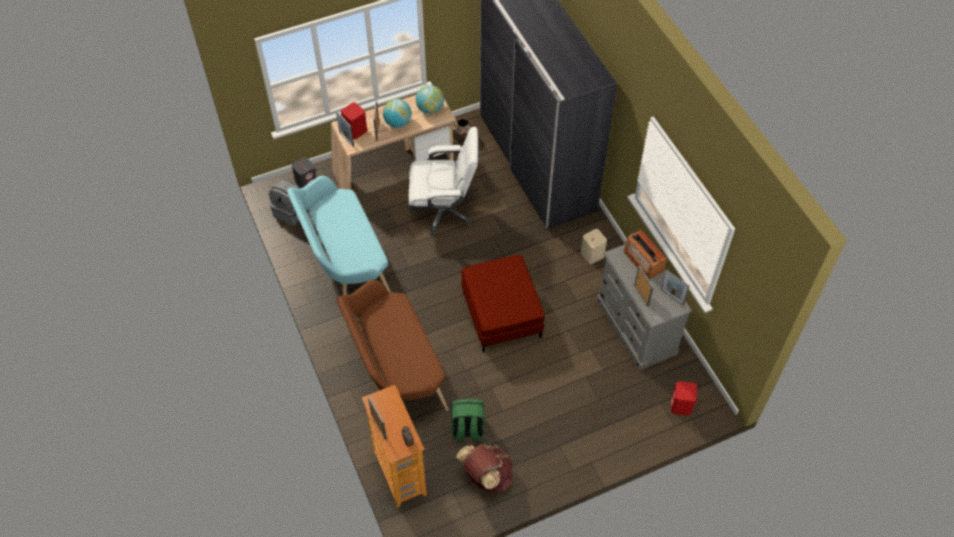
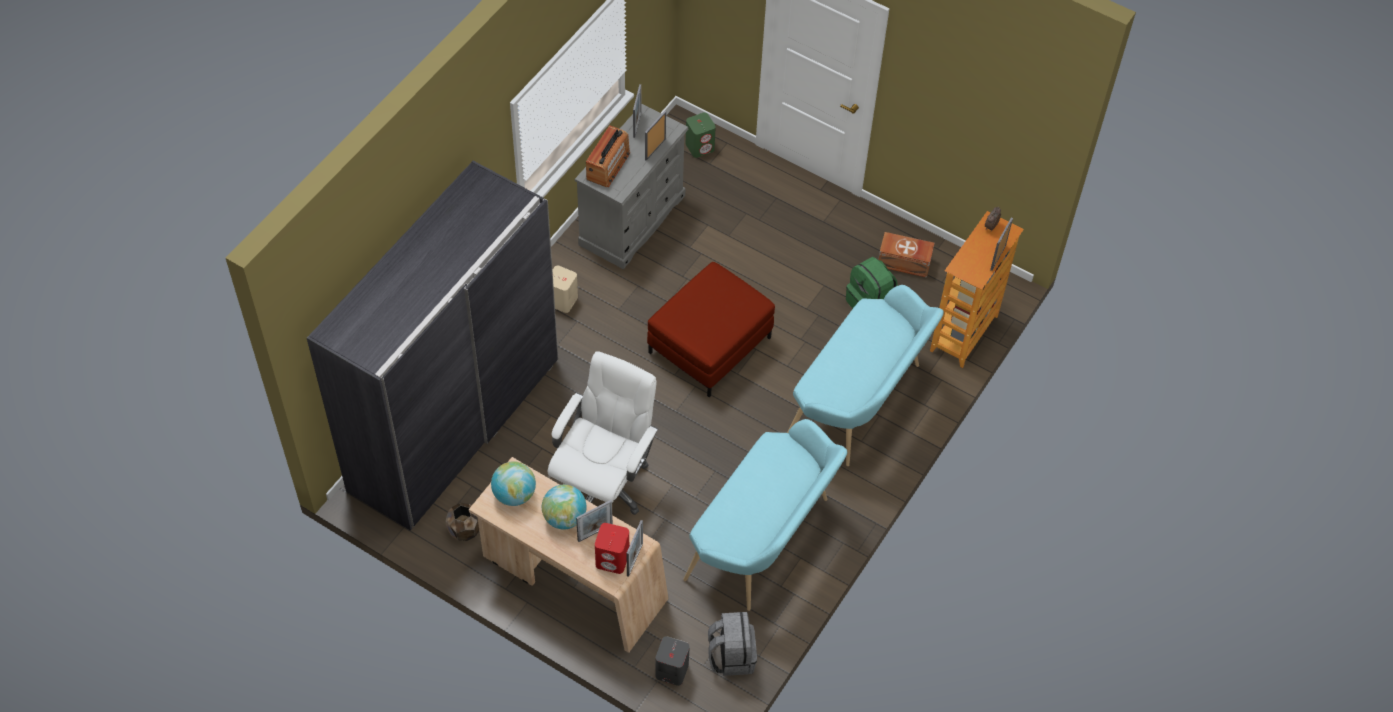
camera: 125 degrees left, 0 degrees up
(395, 373) = (860, 403): brown bench -> turquoise bench
(444, 210) = (604, 482): white office chair -> white office chair turned 60 degrees clockwise
(486, 476) = (904, 263): brown backpack -> brown storage box
(681, 406) = (700, 147): red speaker -> green speaker

